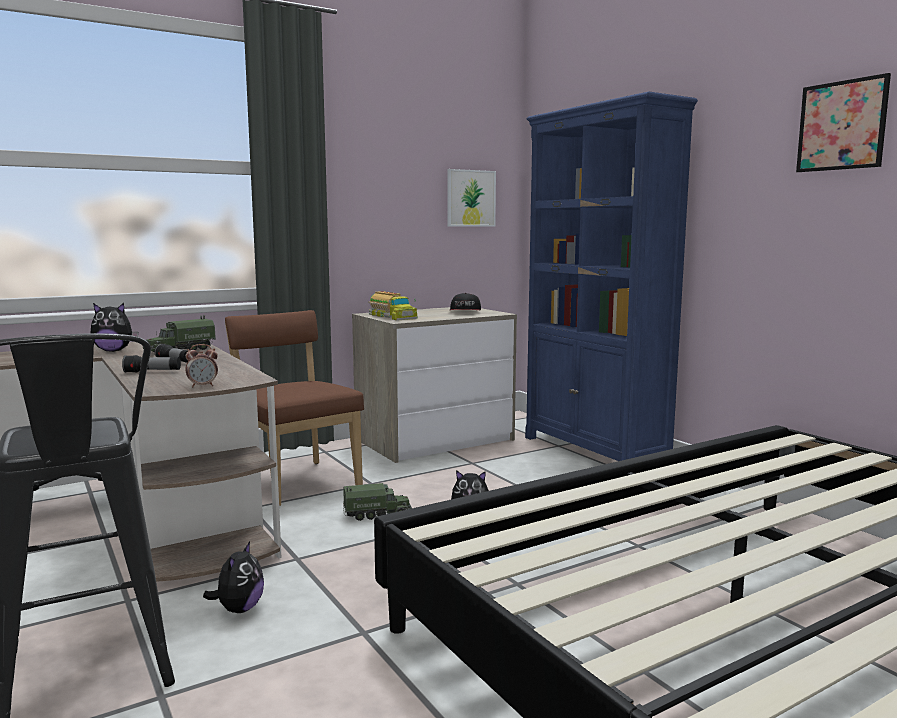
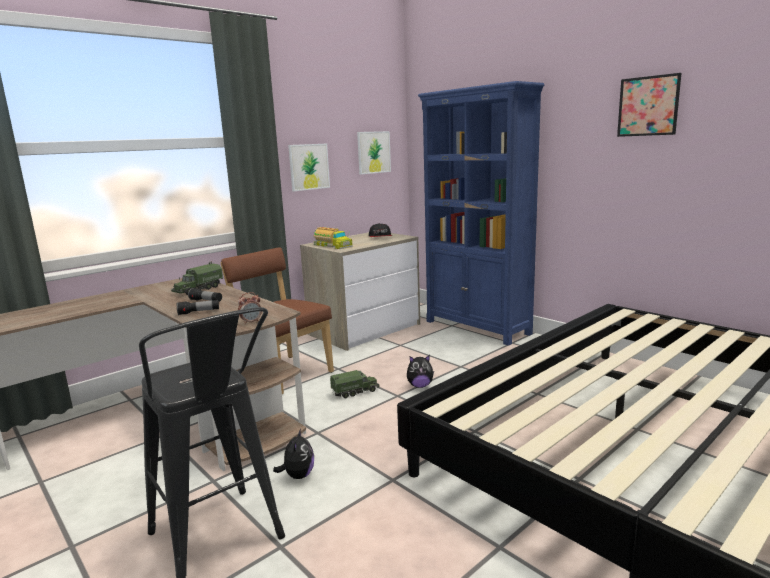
camera: 10 degrees left, 5 degrees up
(114, 351) = (146, 294): plush toy -> none
(373, 210) = (309, 167): none -> picture

